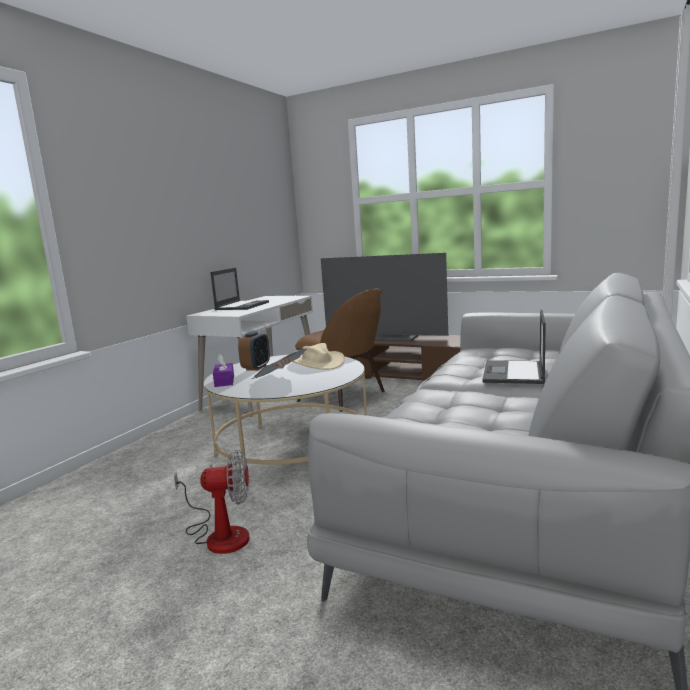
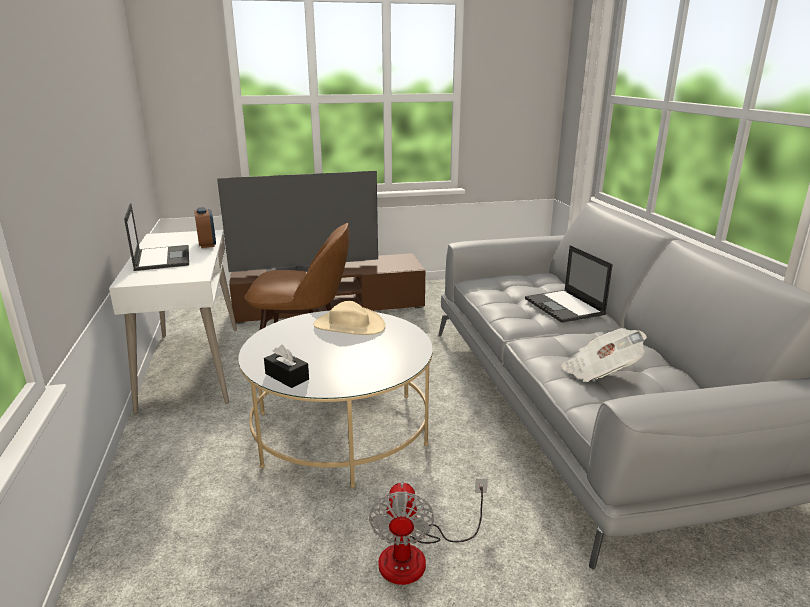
camera: 40 degrees left, 10 degrees up
(220, 534) = (417, 556): fan -> fan turned 135 degrees clockwise
(224, 381) = (287, 376): purple tissue box -> black tissue box
(256, 367) = (286, 347): alarm clock -> alarm clock (207, 244)
(280, 379) = (351, 357): newspaper -> newspaper (600, 372)

